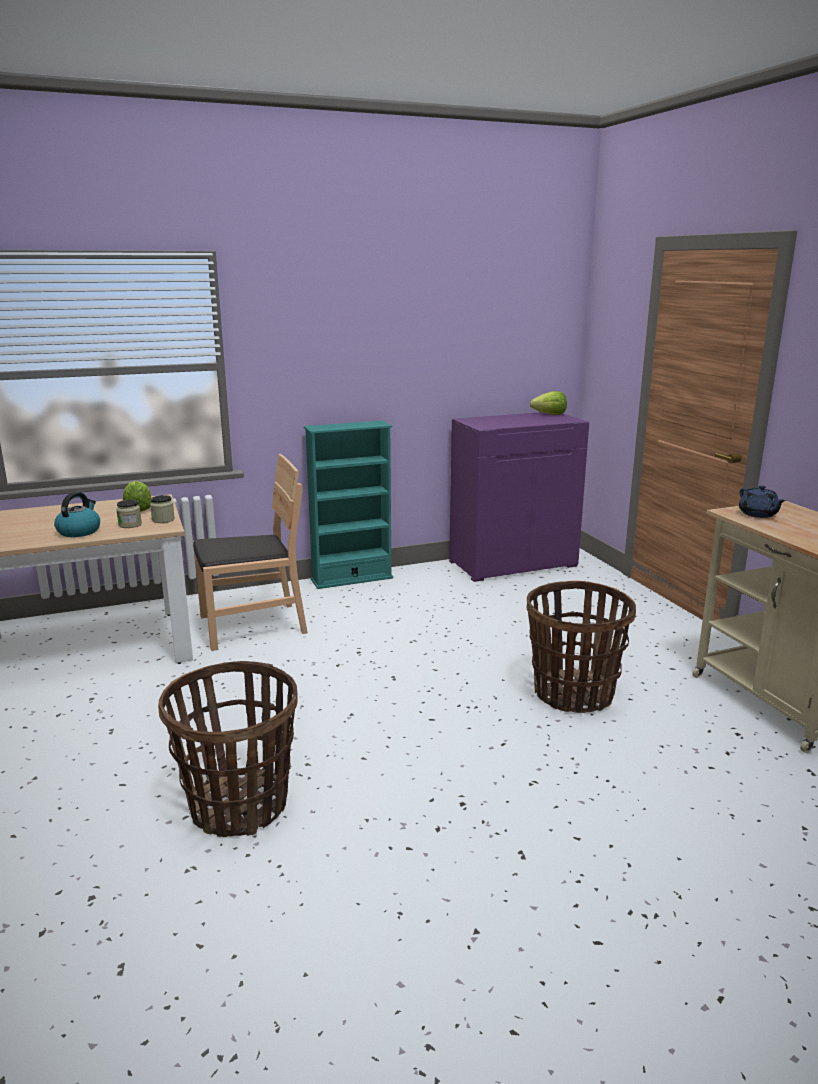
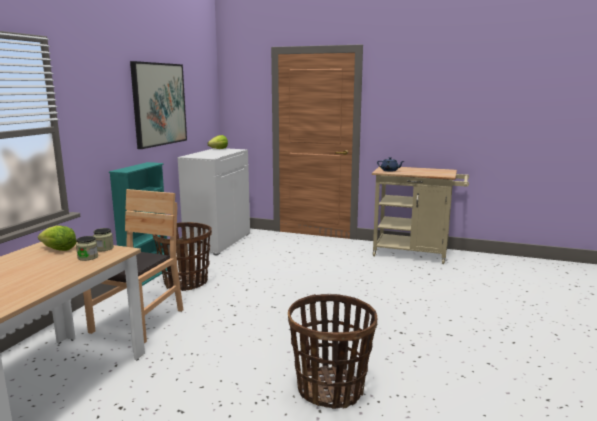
camera: 50 degrees left, 5 degrees down
(79, 531) = (59, 272): kettle -> none
(423, 336) = (159, 104): none -> picture
(513, 563) = (218, 242): purple cabinet -> white cabinet
(573, 694) = (352, 279): basket -> basket (186, 283)

